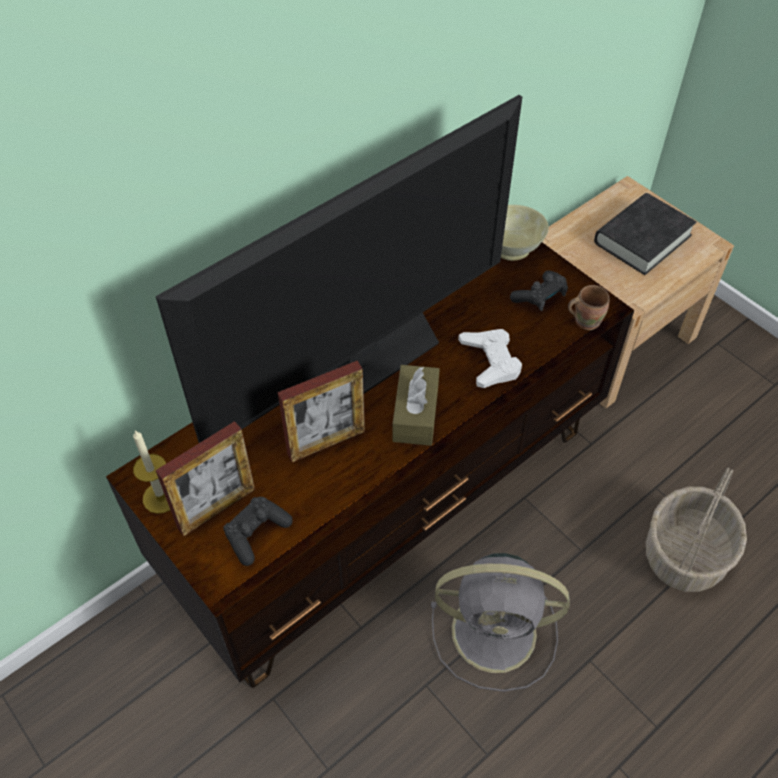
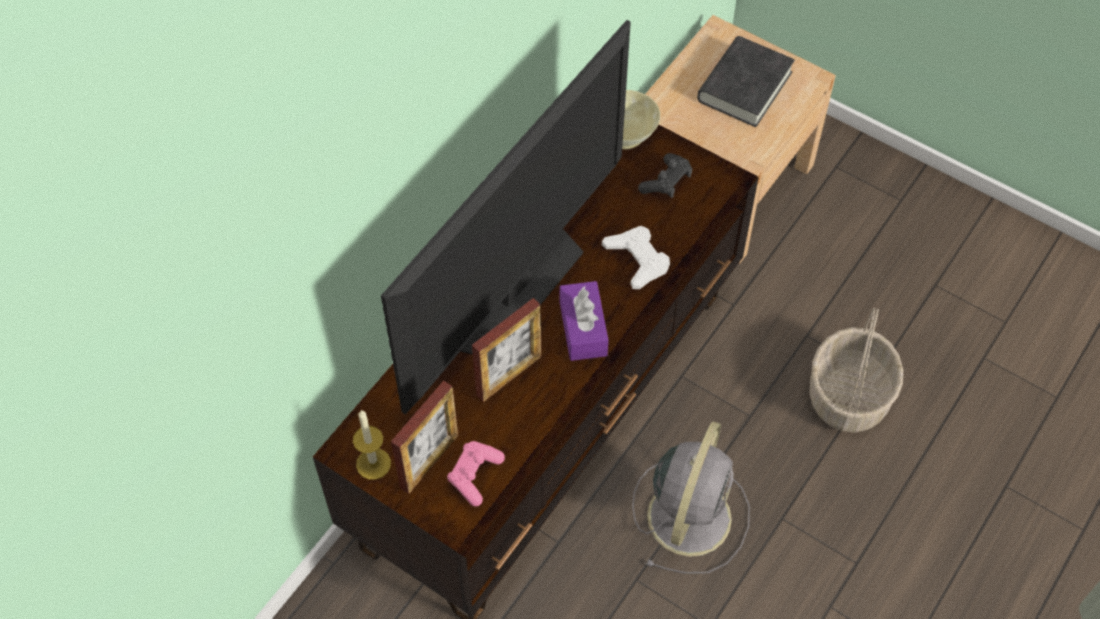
camera: 15 degrees left, 5 degrees up
(256, 534) = (474, 476): black game controller -> pink game controller
(415, 414) = (583, 328): brown tissue box -> purple tissue box
(498, 632) = (690, 513): grey fan -> grey fan turned 60 degrees counterclockwise
(585, 320) = (715, 197): brown mug -> none

